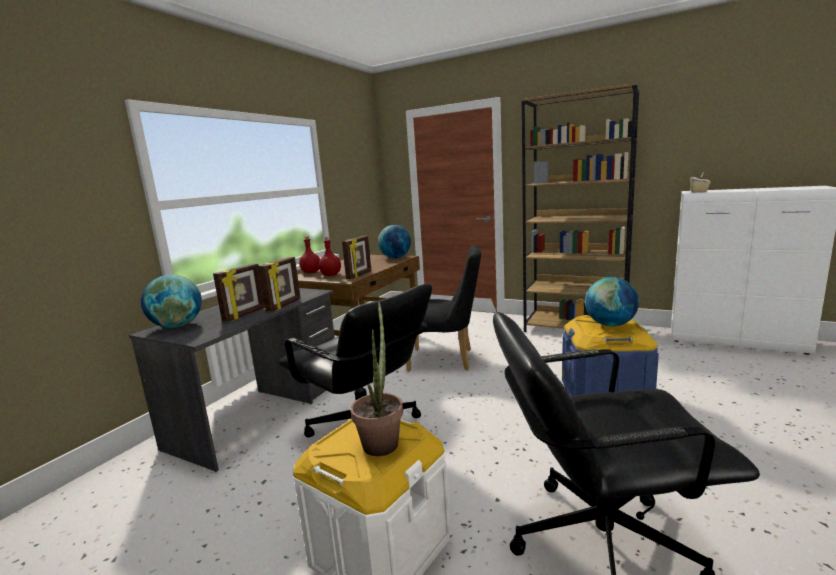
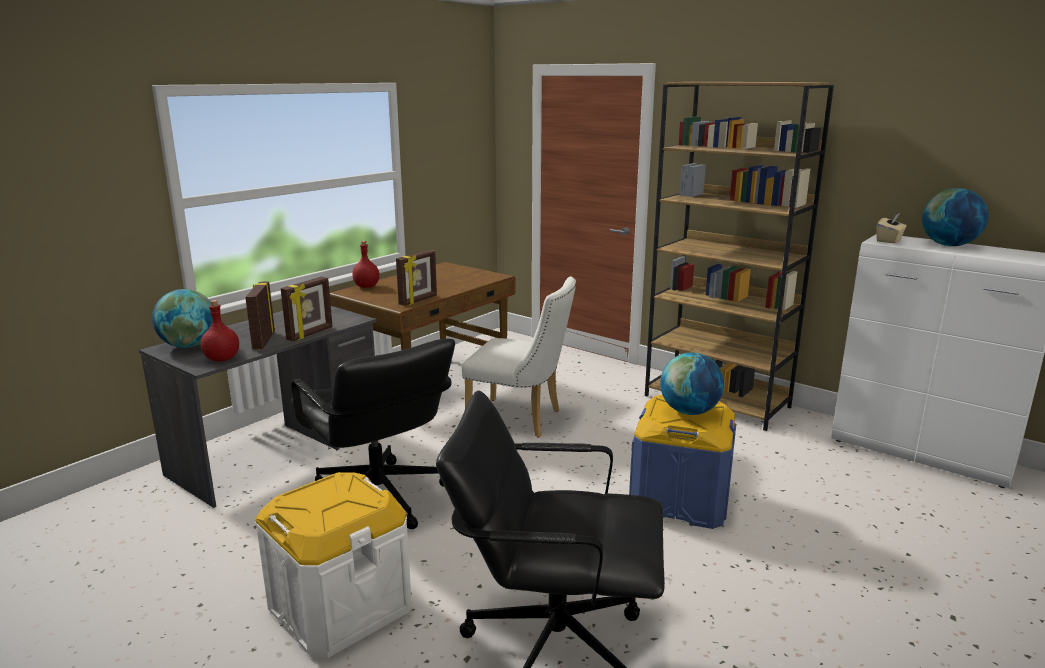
camera: 10 degrees right, 5 degrees up
(245, 314) = (263, 341): picture frame -> picture frame turned 135 degrees clockwise
(331, 275) = (387, 294): red bottle -> red bottle (223, 359)
(382, 440) = (342, 502): potted plant -> none
(395, 258) = (483, 275): globe -> globe (949, 245)
(446, 359) = (521, 419): black chair -> white chair

